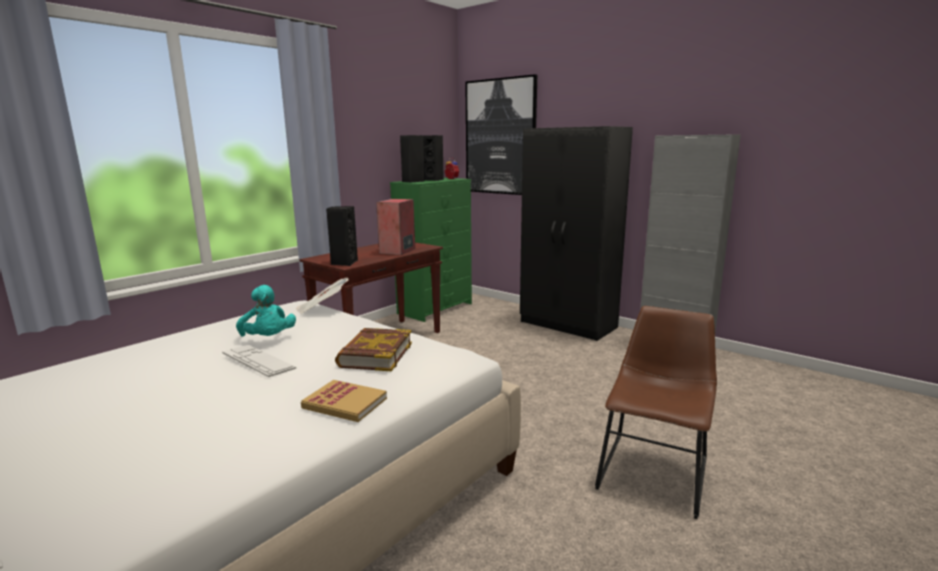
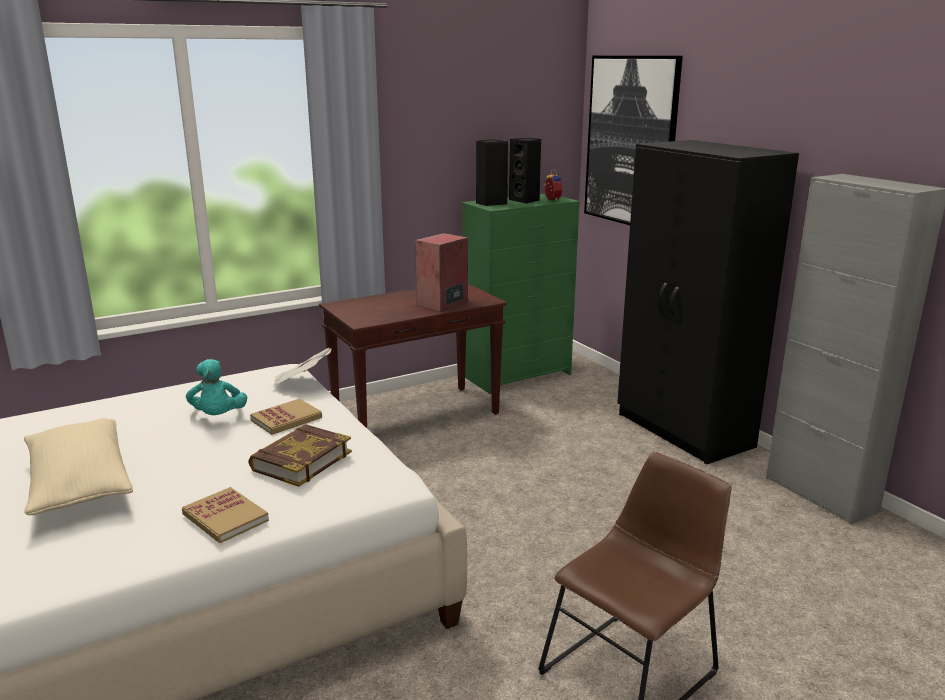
camera: 20 degrees right, 5 degrees up
(170, 405) = (79, 484): none -> beige pillow
(258, 361) = (186, 446): keyboard -> none
(332, 332) = (286, 419): none -> book
(344, 263) = (362, 317): black speaker -> none

